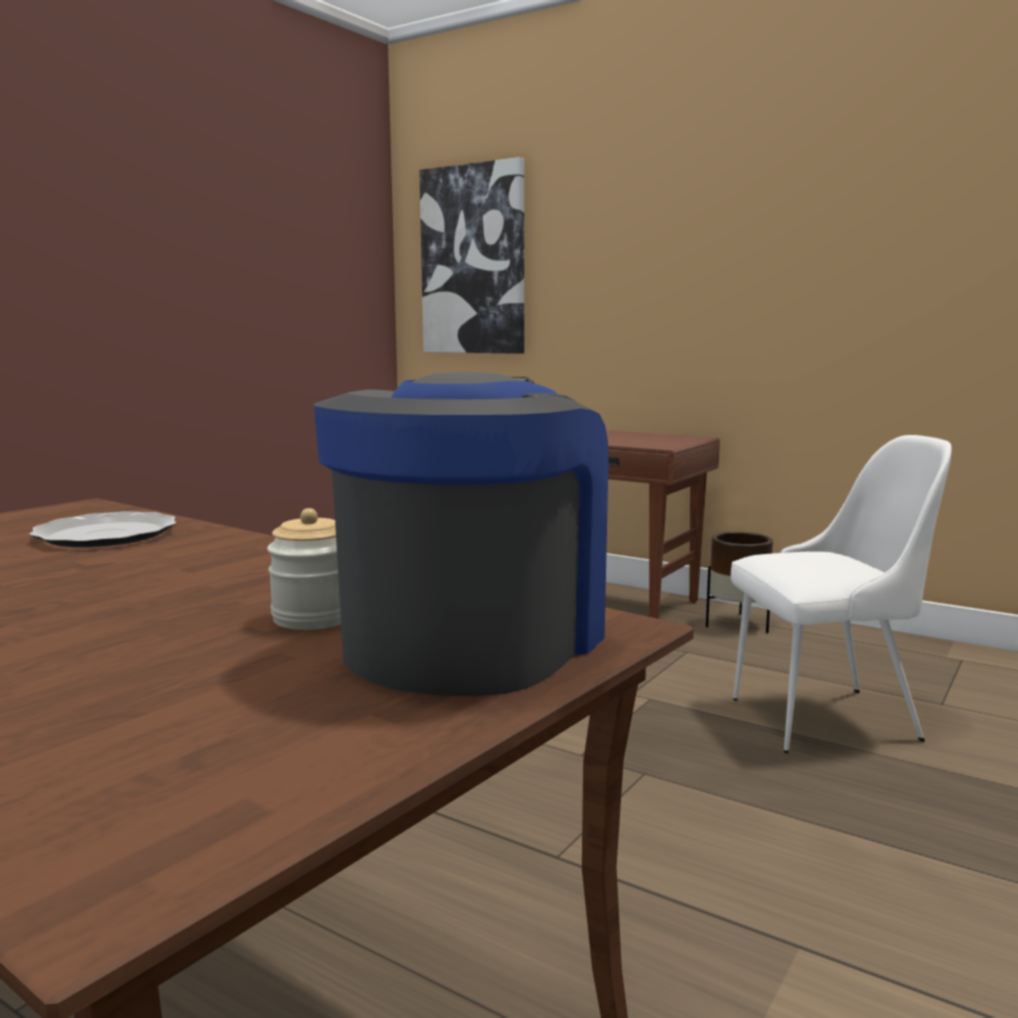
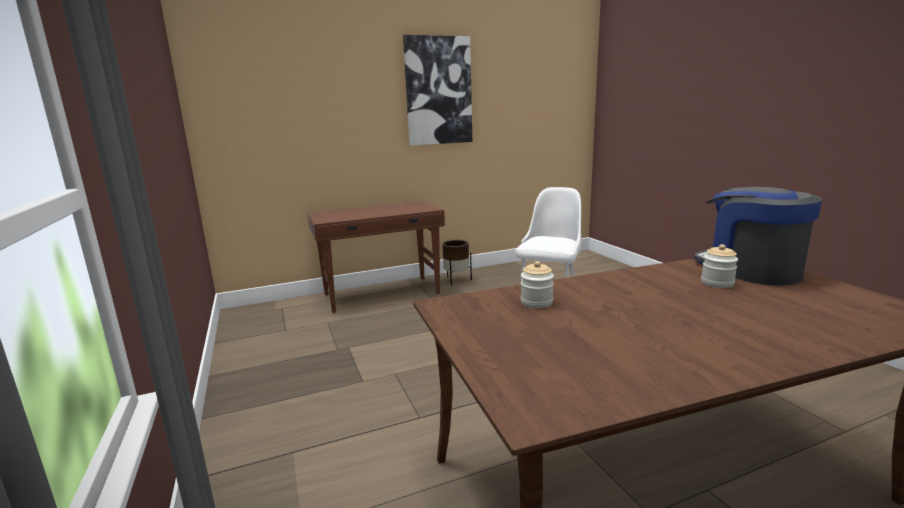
camera: 55 degrees left, 5 degrees up
(107, 535) = (536, 302): plate -> jar
(473, 260) = (258, 116): picture -> picture (438, 91)

